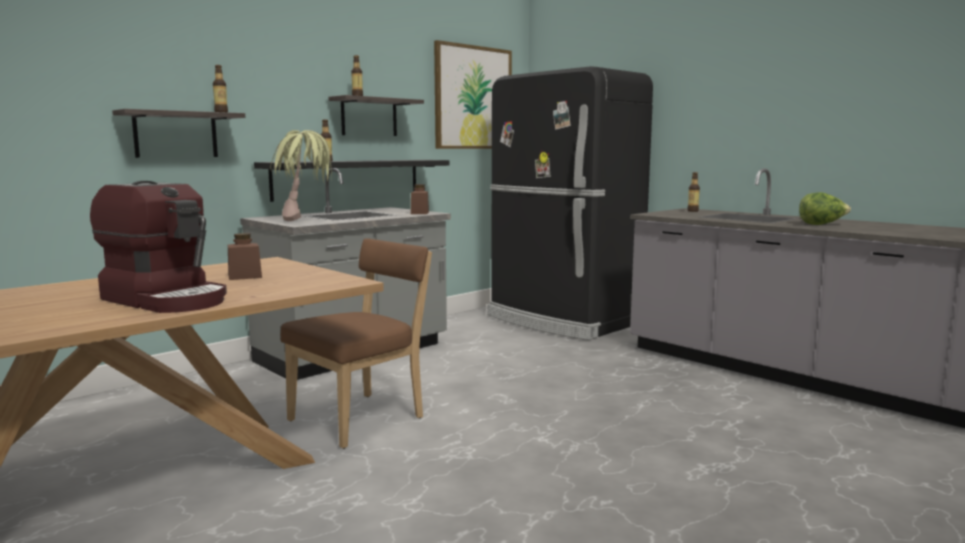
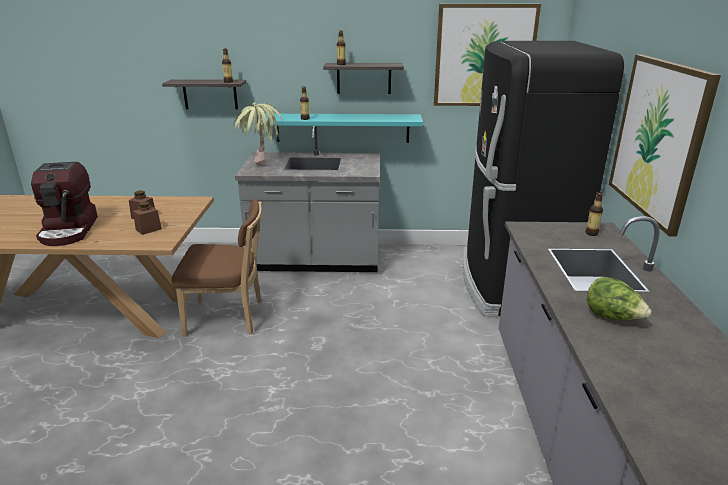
camera: 45 degrees right, 15 degrees up
(348, 179) = (342, 128): black shelf -> turquoise shelf
(419, 213) = (361, 171): brown jar -> brown jar (148, 229)
(720, 124) = (658, 139): none -> picture

